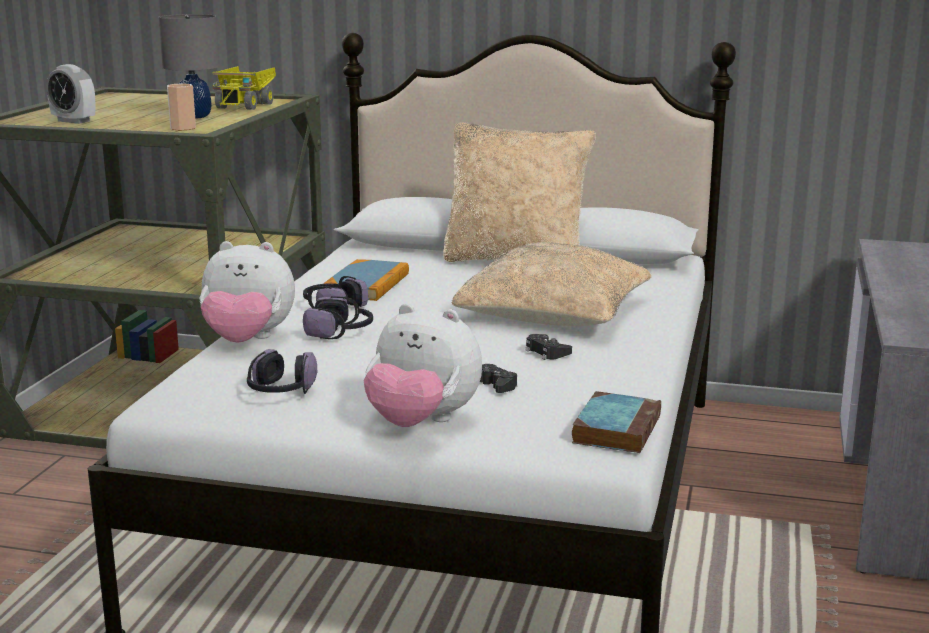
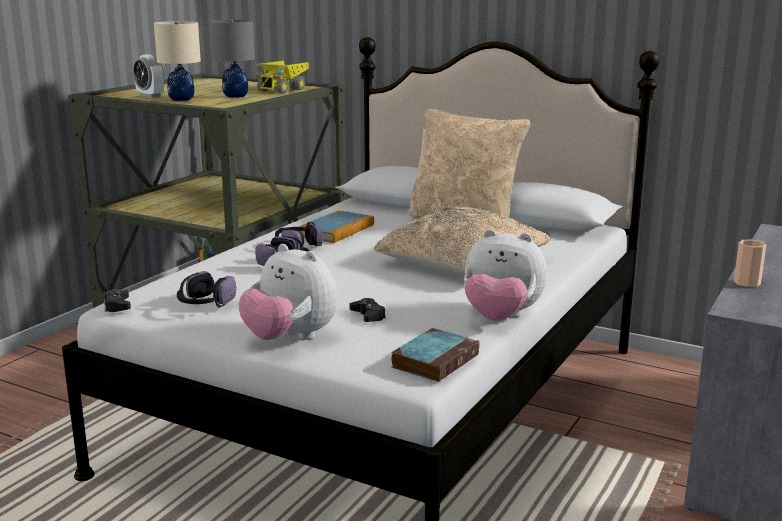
camera: 15 degrees right, 0 degrees up
(127, 124) = (182, 99): none -> beige table lamp
(183, 128) = (216, 104): cup -> cup (747, 283)
(247, 341) = (217, 264): plush toy -> plush toy (501, 318)
(547, 352) = (430, 293): black game controller -> black game controller (117, 306)

